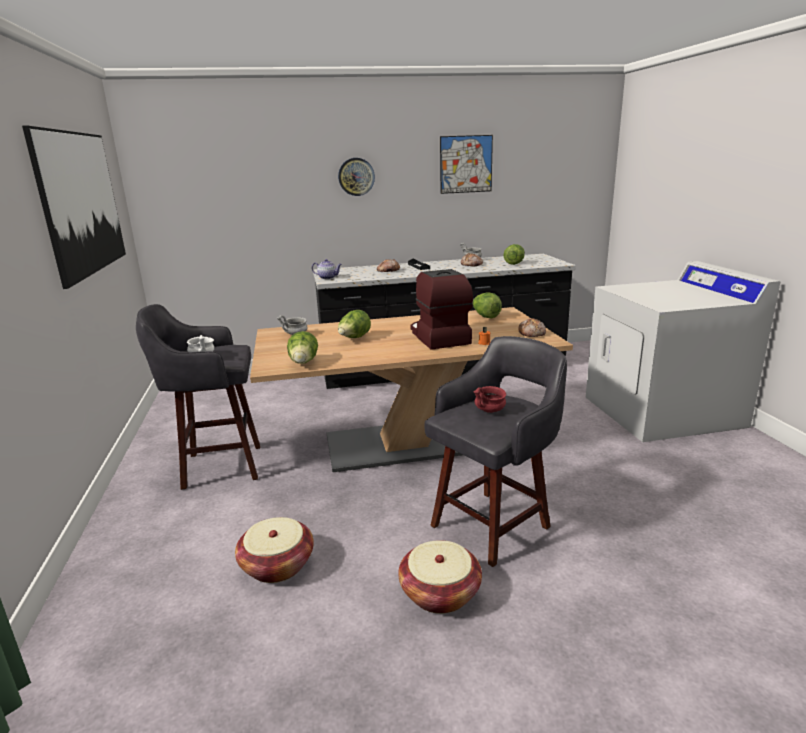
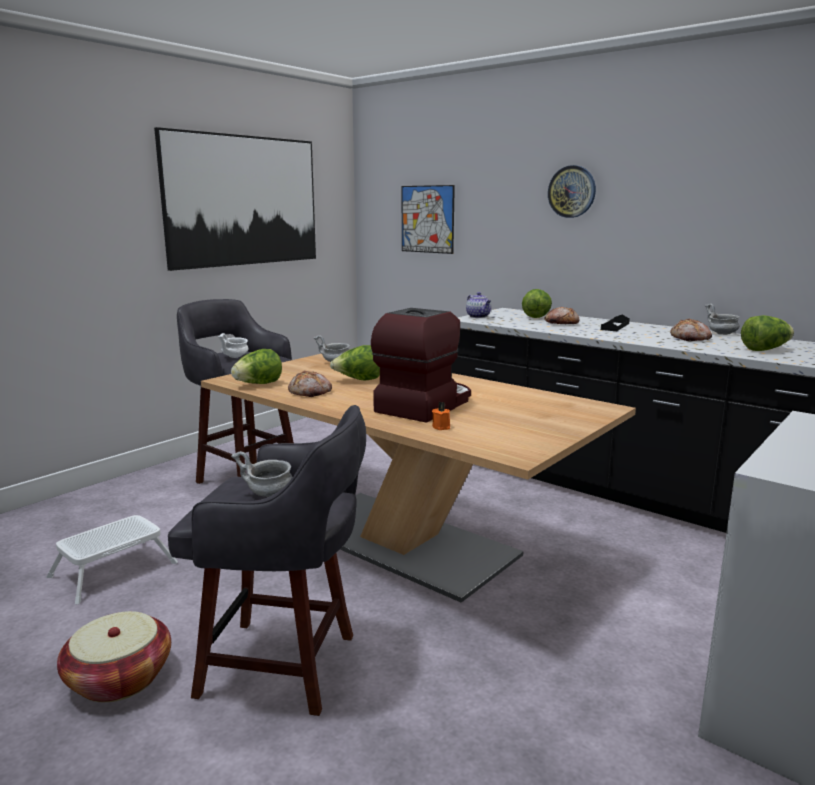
camera: 50 degrees right, 5 degrees down
(277, 565) = (113, 570): basket -> white step ladder
(466, 164) = (743, 176): picture -> picture (427, 219)
(485, 316) = (554, 405): lettuce -> lettuce (536, 317)
(489, 411) = (269, 494): red bowl -> grey bowl
(532, 333) = (531, 440): bread -> bread (310, 392)

